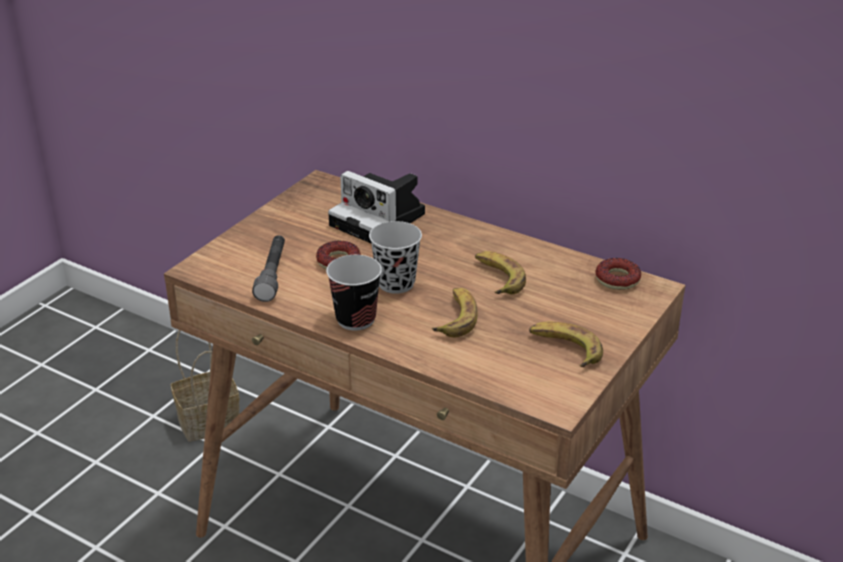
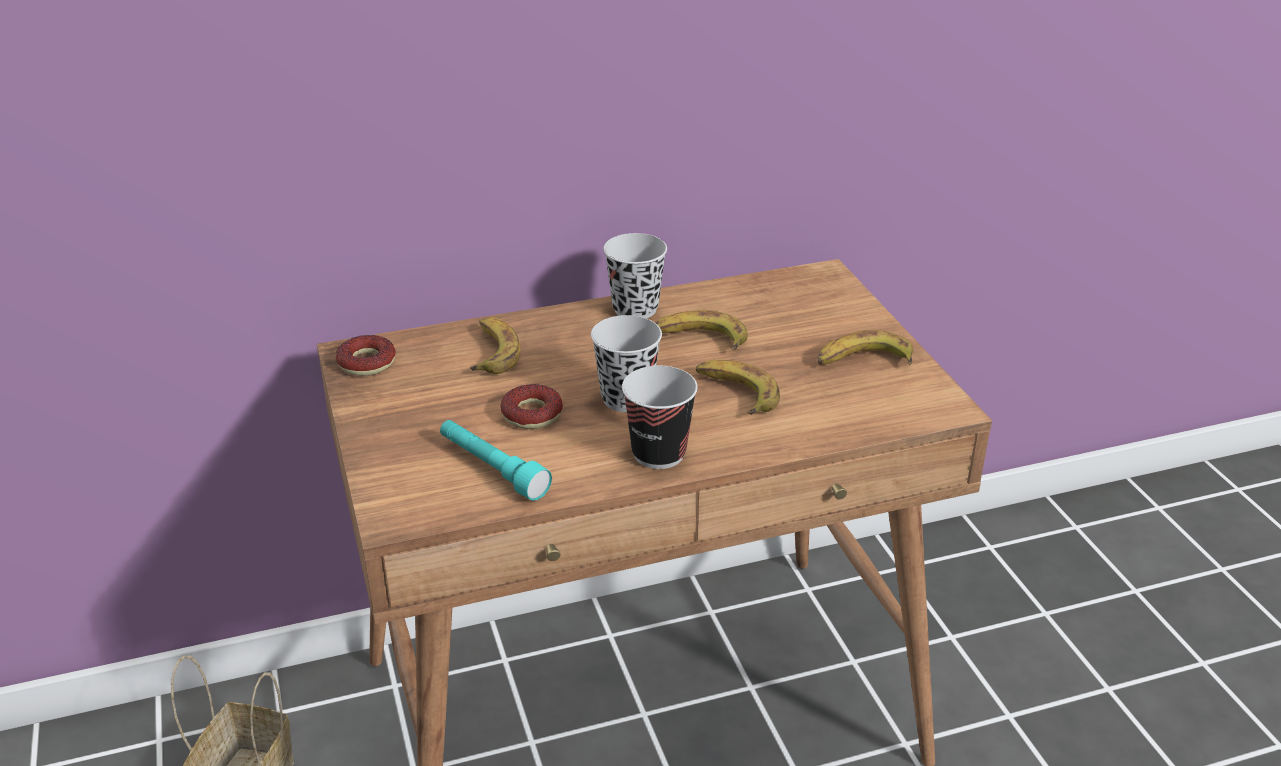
camera: 50 degrees left, 0 degrees up
(272, 275) = (492, 469): grey flashlight -> turquoise flashlight
(381, 220) = (492, 352): camera -> banana
(496, 241) = (635, 309): none -> black cup
(617, 279) = (788, 283): donut -> donut (367, 363)

